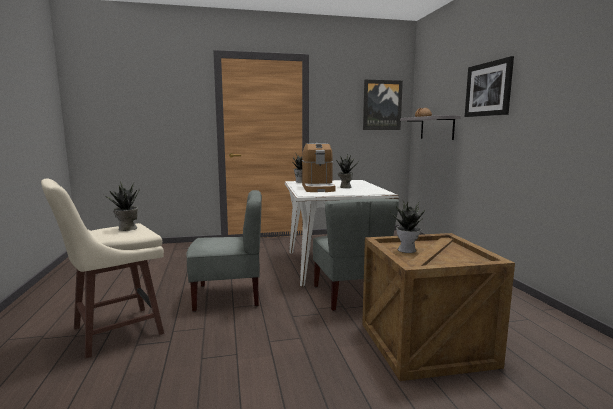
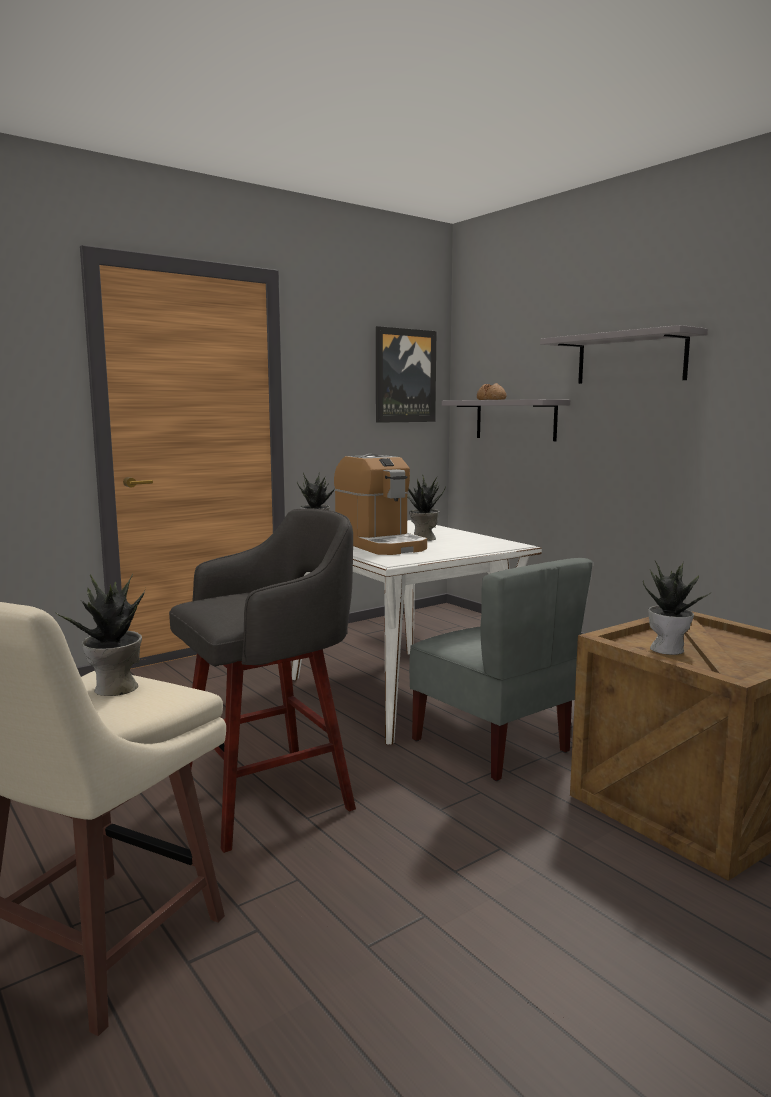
camera: 25 degrees left, 0 degrees up
(228, 296) = (271, 797): grey chair -> grey stool
(488, 89) = (630, 358): picture -> grey shelf

